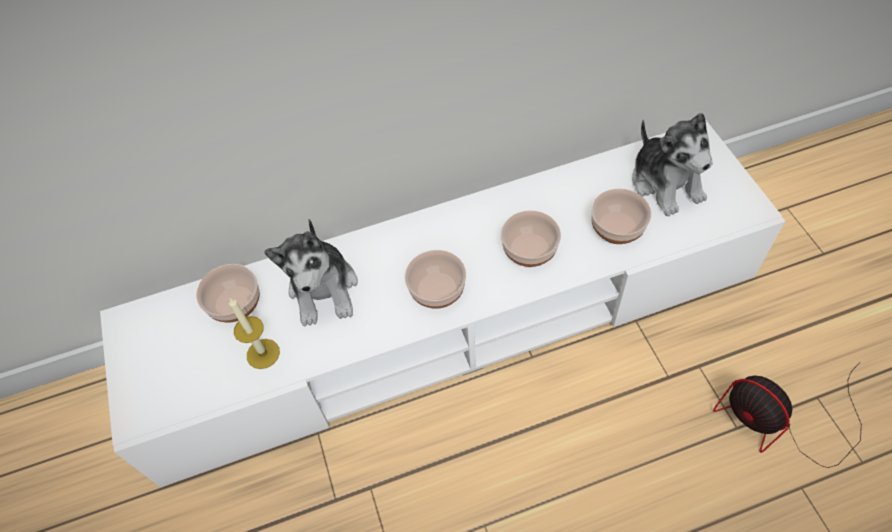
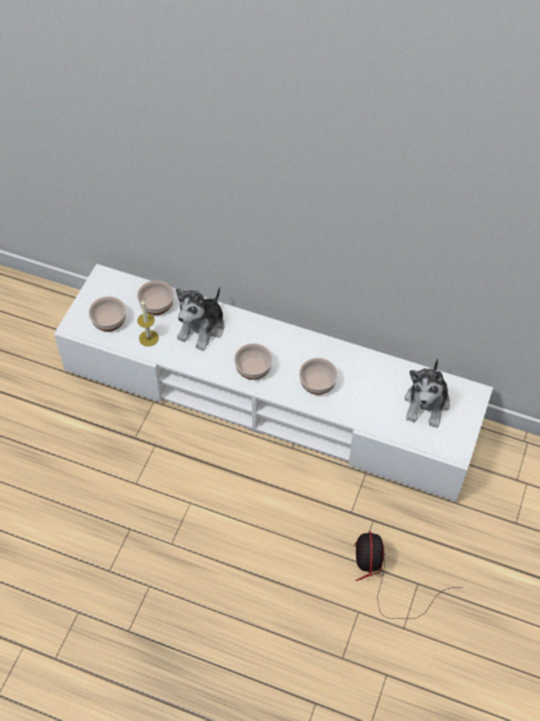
camera: 35 degrees right, 0 degrees up
(617, 228) = (374, 406): bowl -> bowl (109, 321)

